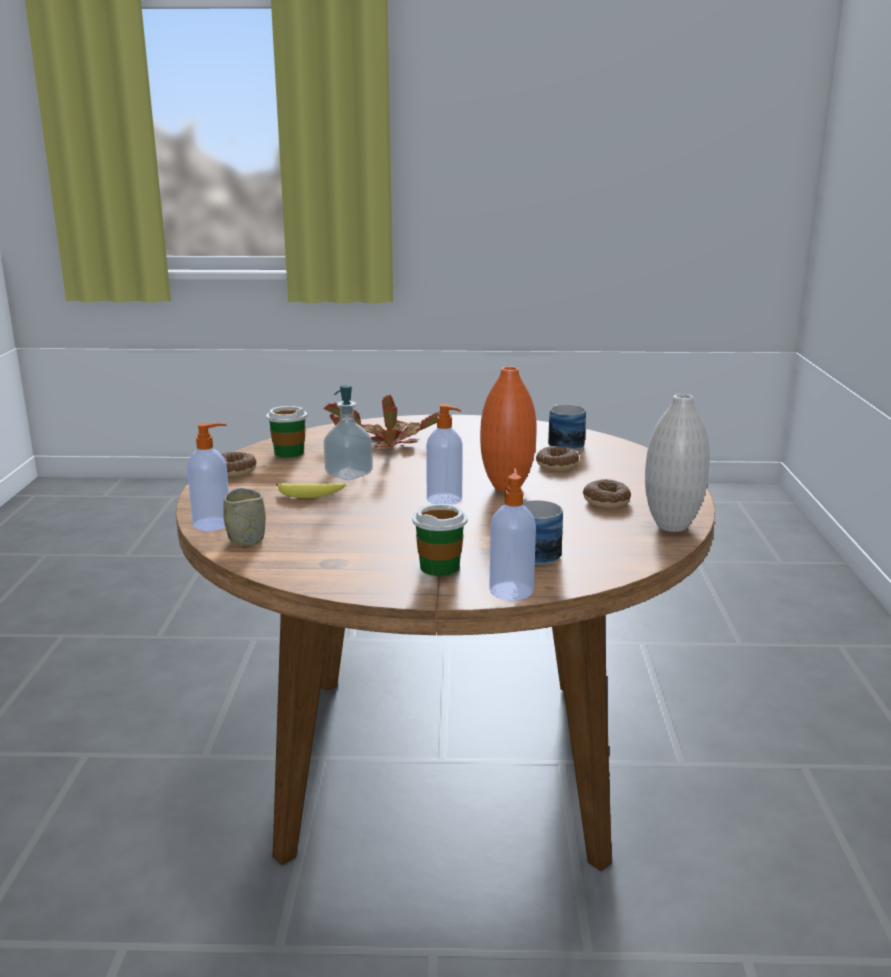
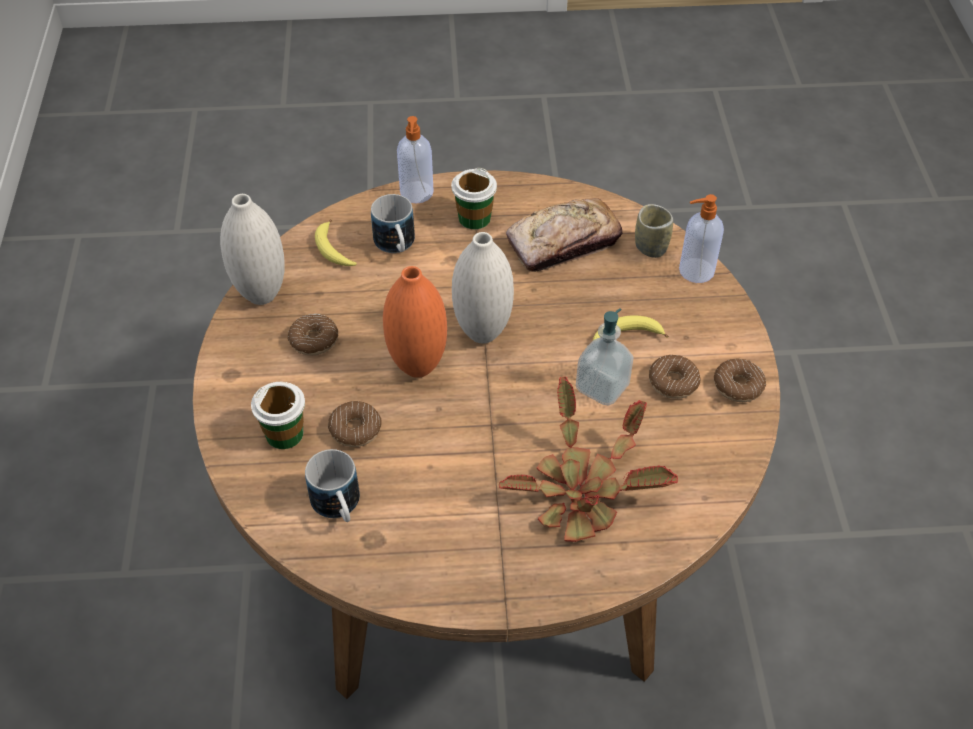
camera: 175 degrees right, 30 degrees up
(287, 474) = (673, 382): none -> donut
(289, 453) = (699, 445): cup -> cup (285, 434)
(342, 546) = (563, 243): none -> bread
(445, 500) = (482, 332): soap dispenser -> white vase
(605, 550) = (333, 250): none -> banana

